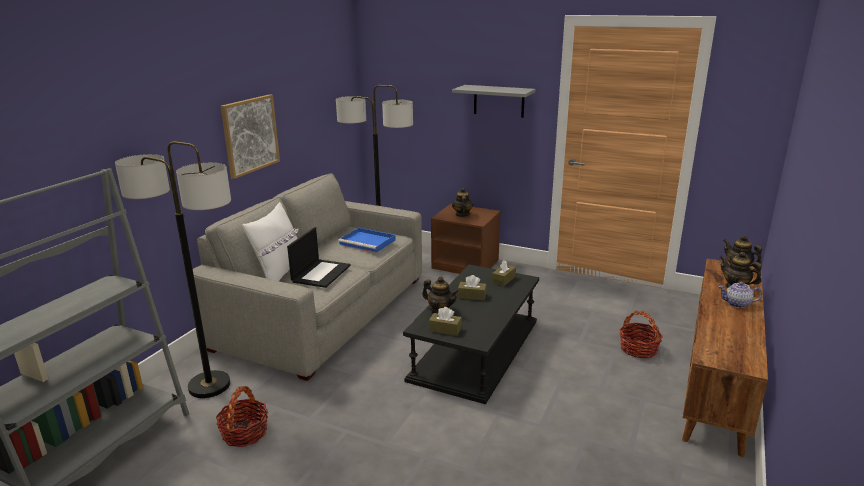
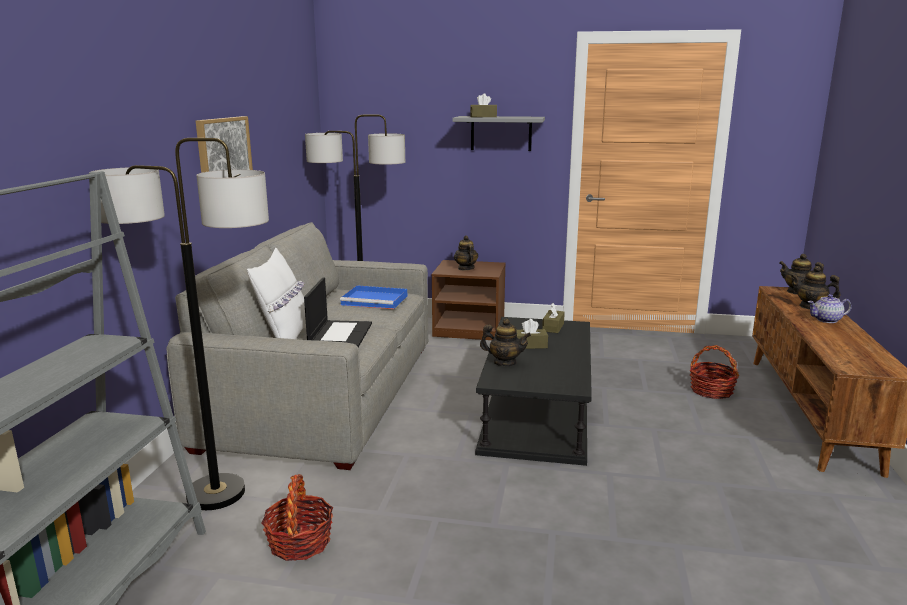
camera: 15 degrees left, 5 degrees down
(445, 329) = (525, 380): brown tissue box -> brown tissue box (483, 116)

